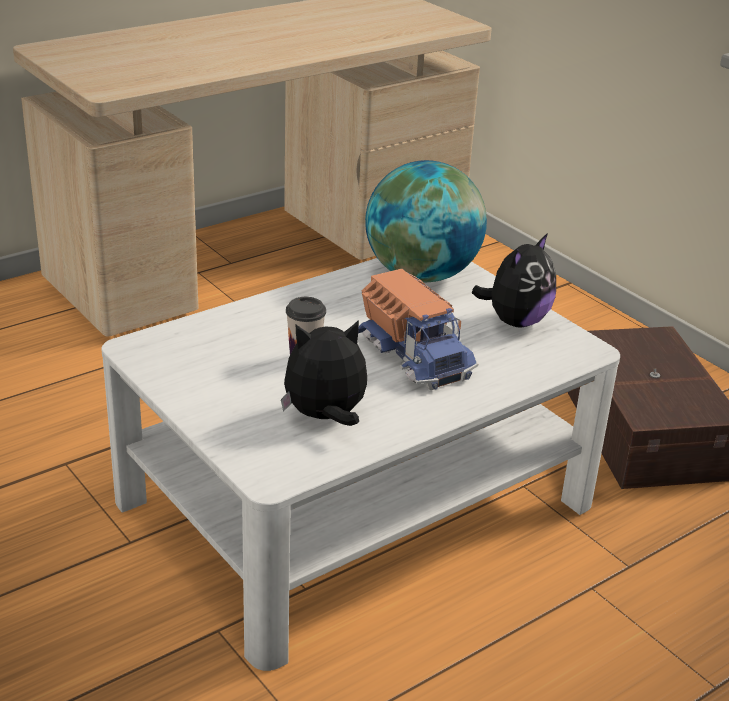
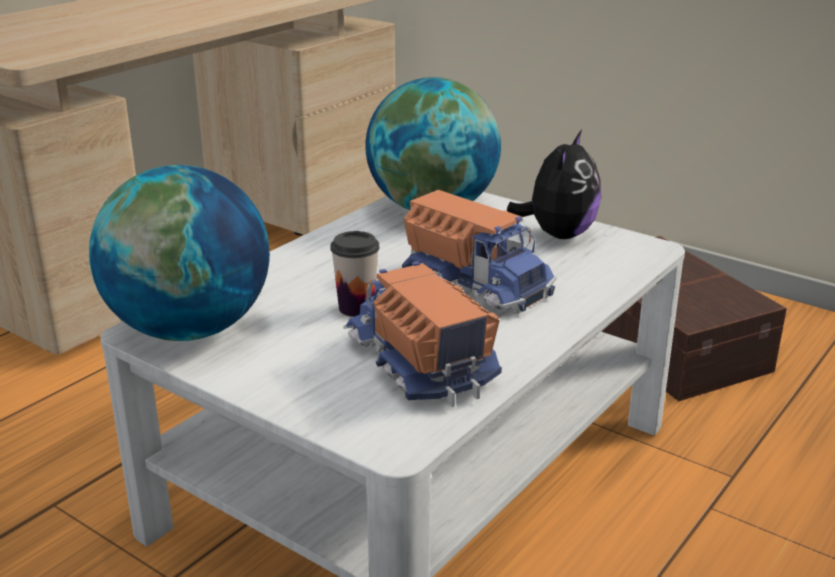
camera: 15 degrees left, 5 degrees down
(169, 353) = (190, 330): none -> globe
(325, 417) = (418, 363): plush toy -> toy truck

